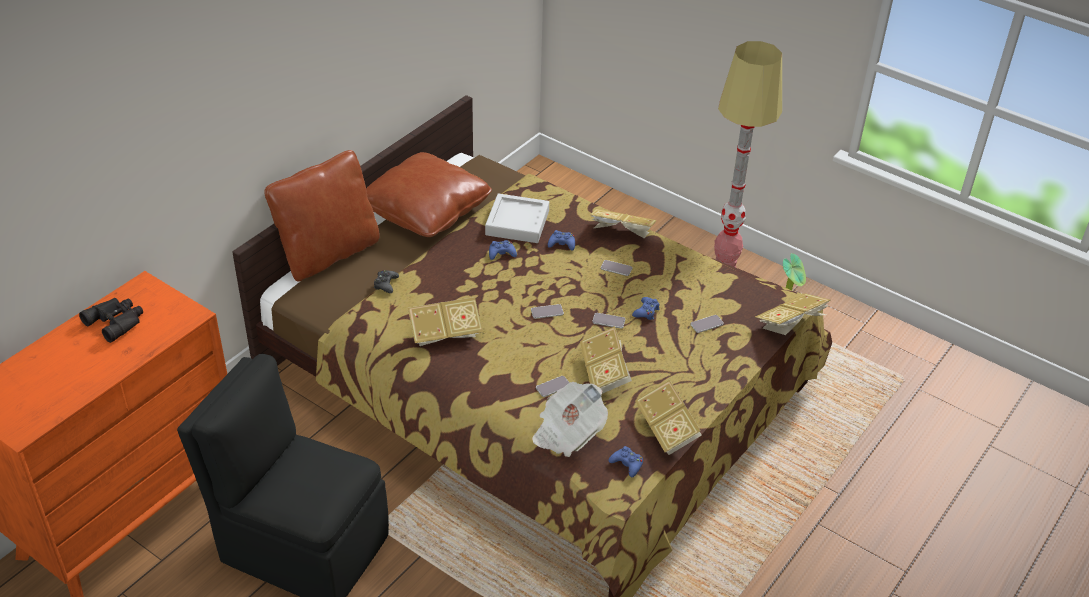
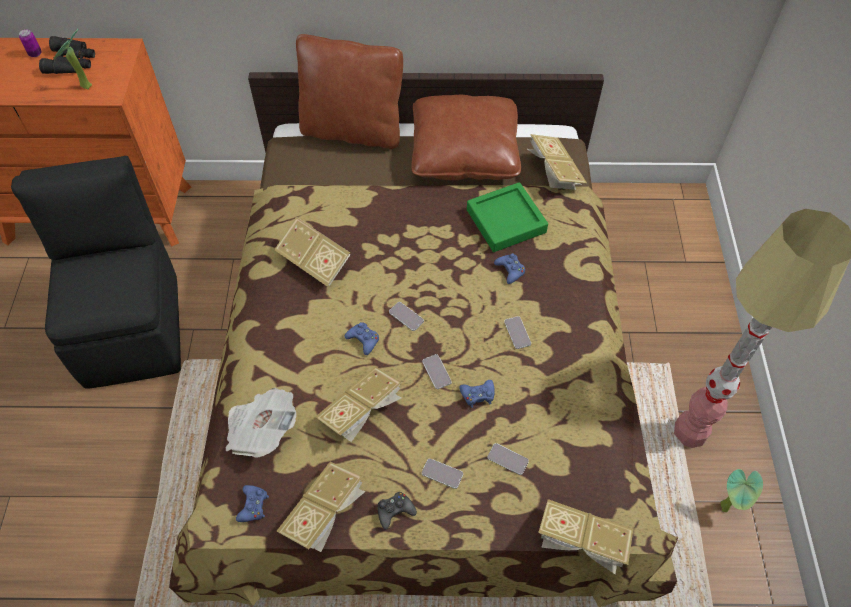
camera: 55 degrees right, 15 degrees up
(73, 339) = (35, 54): none -> can
(162, 326) = (84, 87): none -> potted plant
(386, 284) = (342, 186): black game controller -> black game controller (395, 511)
(501, 253) = (454, 236): blue game controller -> blue game controller (363, 340)
(517, 223) = (506, 221): grey tray -> green tray
(553, 387) = (311, 382): phone -> phone (442, 473)
(621, 233) = (573, 306): book -> book (553, 173)

